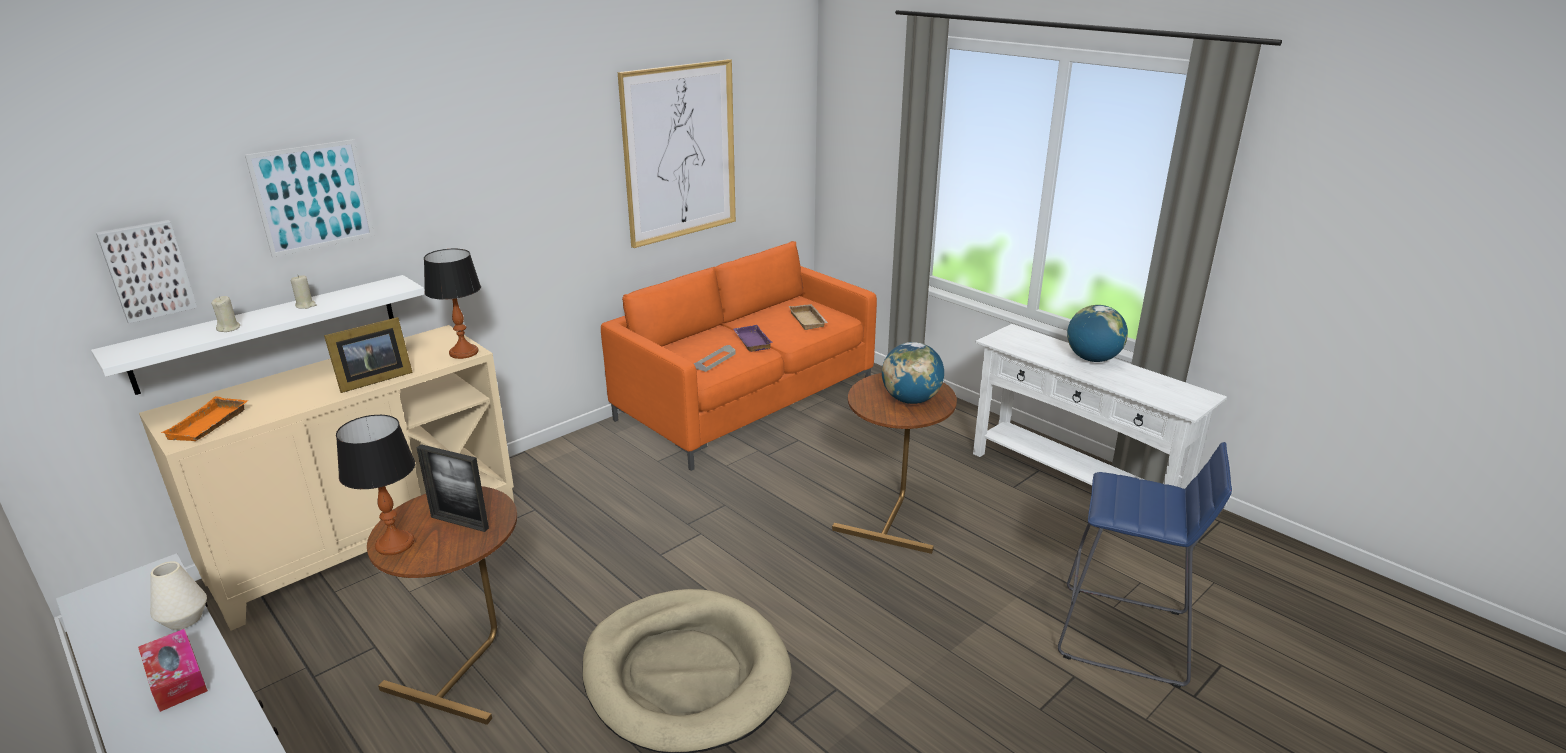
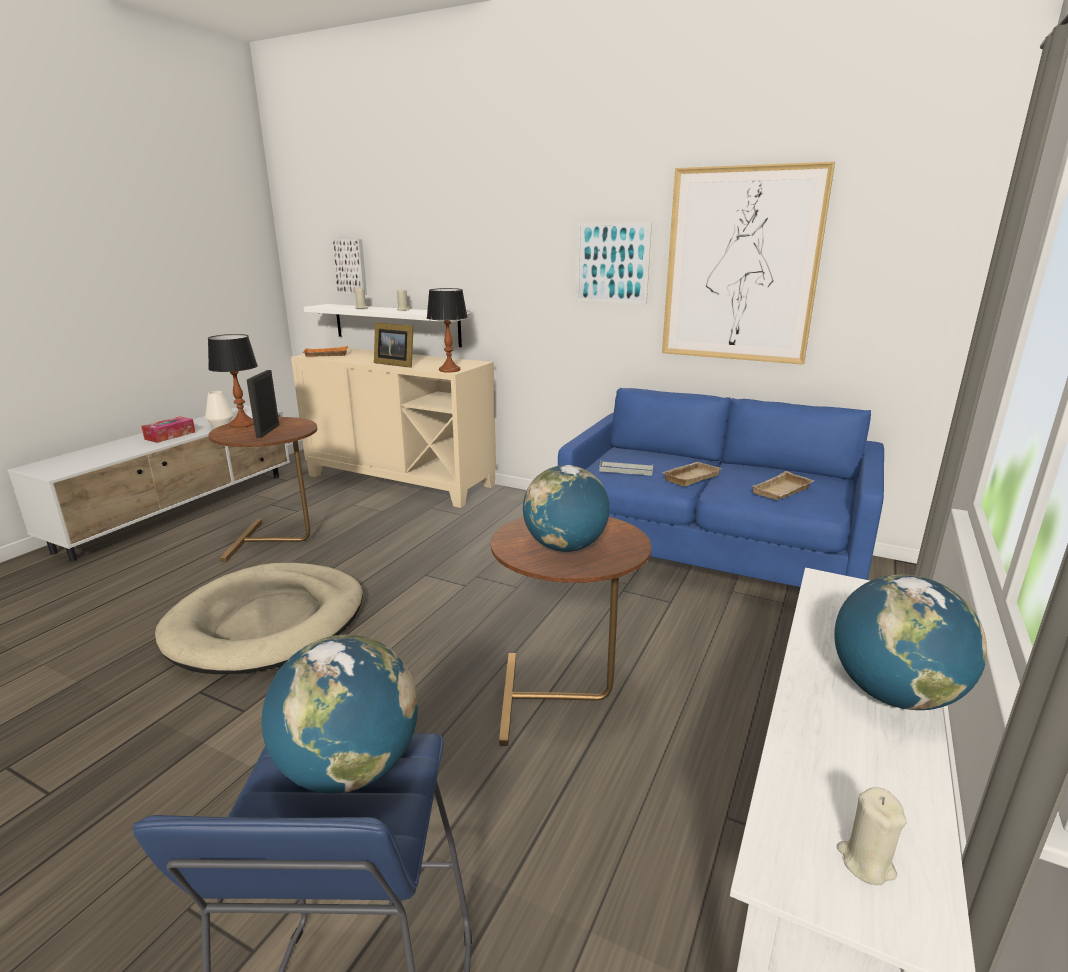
camera: 70 degrees right, 5 degrees down
(313, 197) = (427, 241): picture -> picture (612, 263)
(746, 404) = (709, 558): orange sofa -> blue sofa
(751, 341) = (690, 477): purple tray -> beige tray
(1126, 494) = (349, 768): none -> globe
(1182, 395) = (866, 862): none -> beige candle

